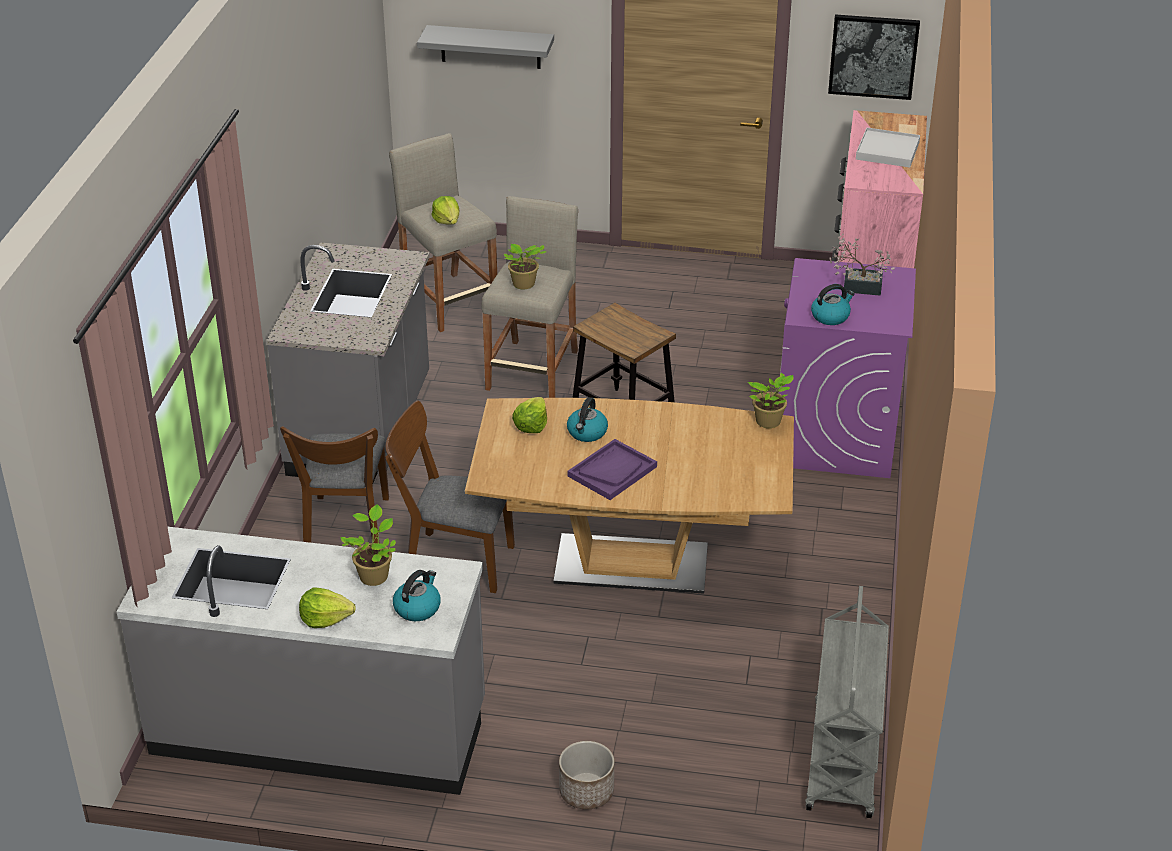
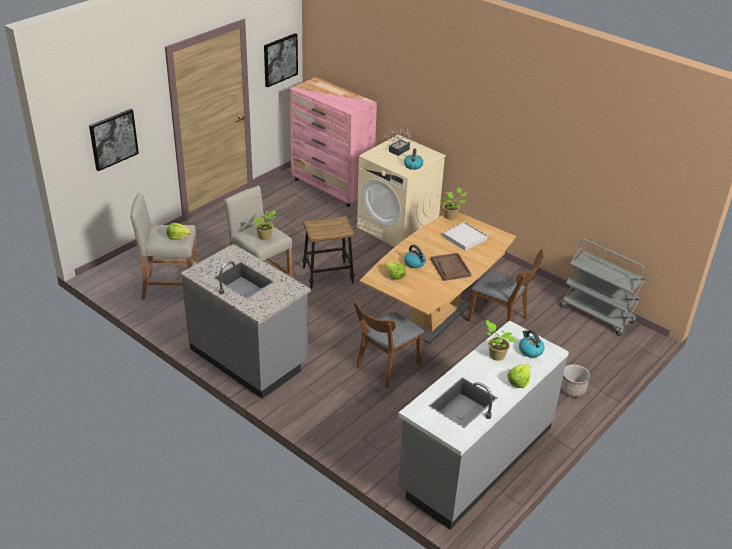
camera: 60 degrees left, 0 degrees up
(346, 530) = (329, 393): brown chair -> brown chair (501, 321)
(490, 47) = (113, 139): grey shelf -> picture
(612, 471) = (450, 268): purple tray -> brown tray
(835, 436) = (397, 228): purple washing machine -> beige washing machine
(887, 151) = (333, 95): white tray -> white tray (464, 238)

